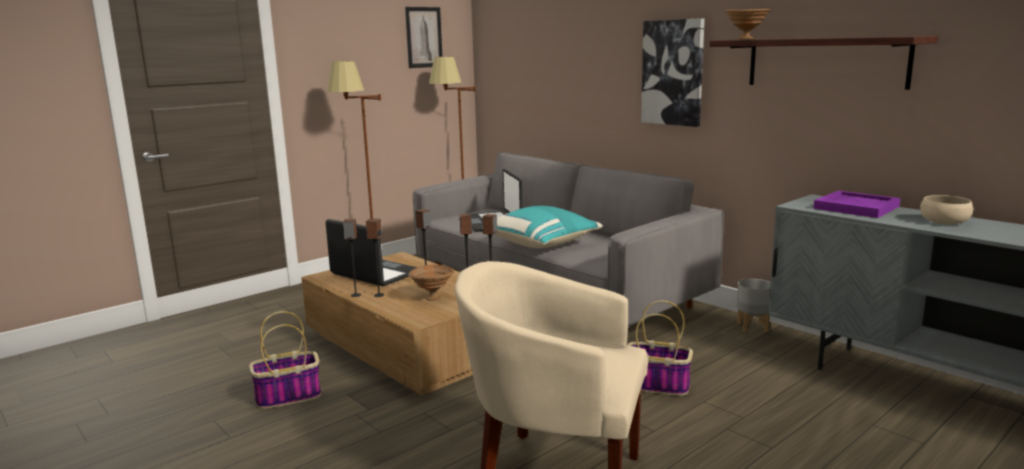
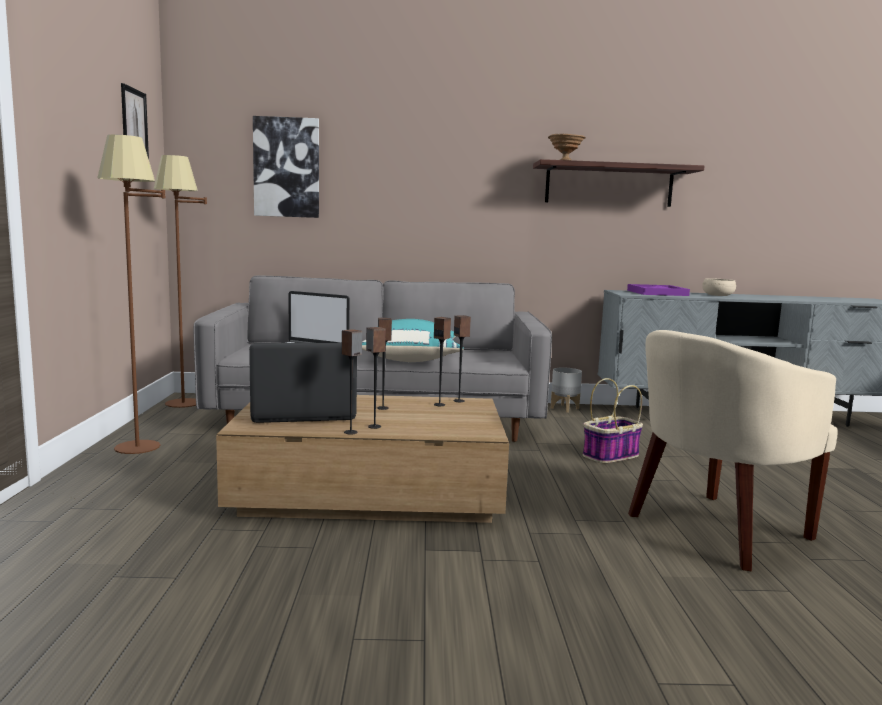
camera: 50 degrees left, 5 degrees down
(287, 397) = (373, 579): basket -> none
(432, 298) = (432, 417): brown bowl -> none
(673, 72) = (466, 190): picture -> picture (287, 167)

